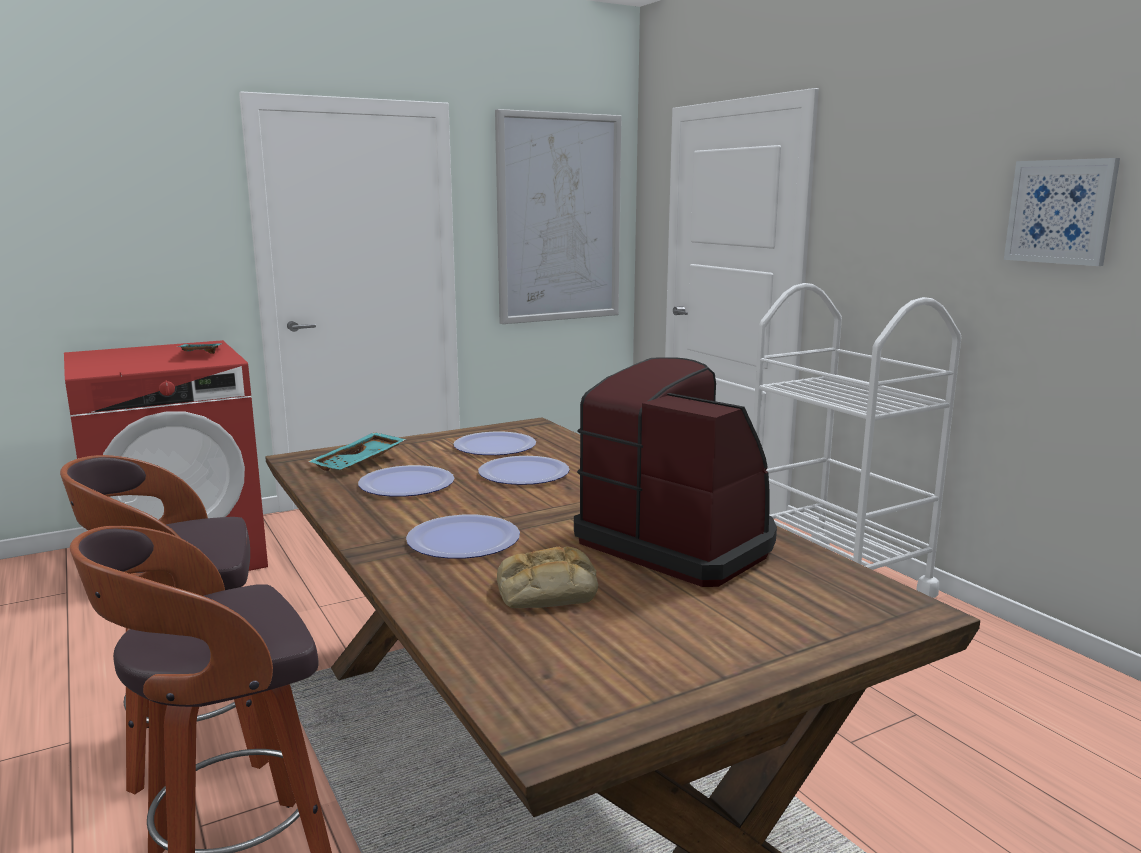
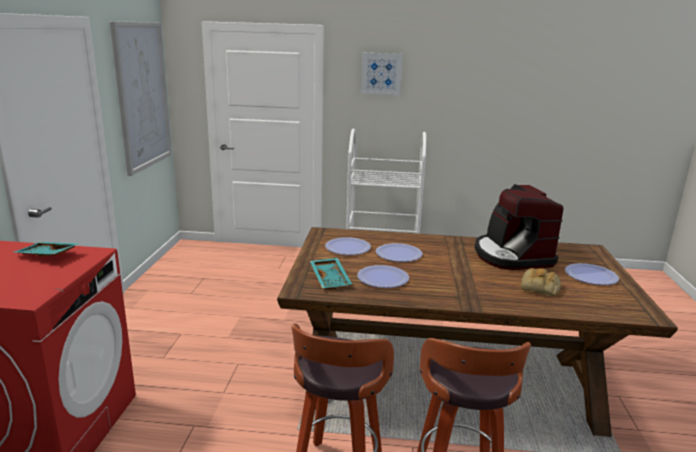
camera: 55 degrees left, 5 degrees up
(463, 540) = (473, 286): plate -> plate (591, 275)
(679, 542) = (511, 255): coffee machine -> coffee machine turned 90 degrees counterclockwise
(1060, 211) = (459, 92): picture -> picture (381, 73)

